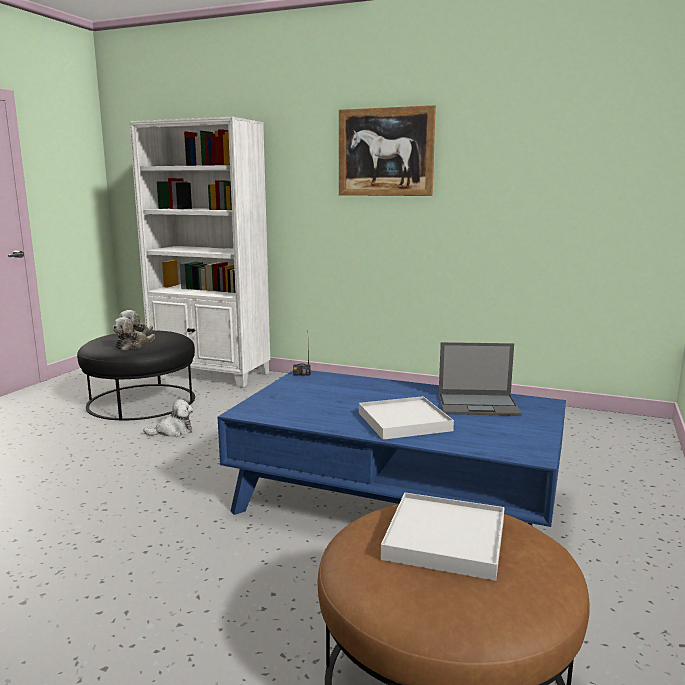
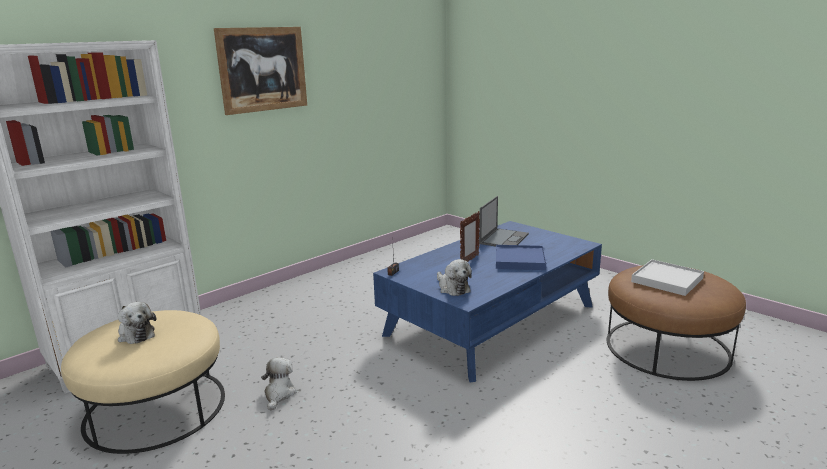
camera: 65 degrees left, 5 degrees up
(133, 345) = (177, 338): plush toy -> plush toy (452, 288)
(142, 401) = (155, 408): black ottoman -> beige ottoman
(372, 398) = (469, 260): none -> picture frame
(403, 421) = (519, 260): white tray -> blue tray

